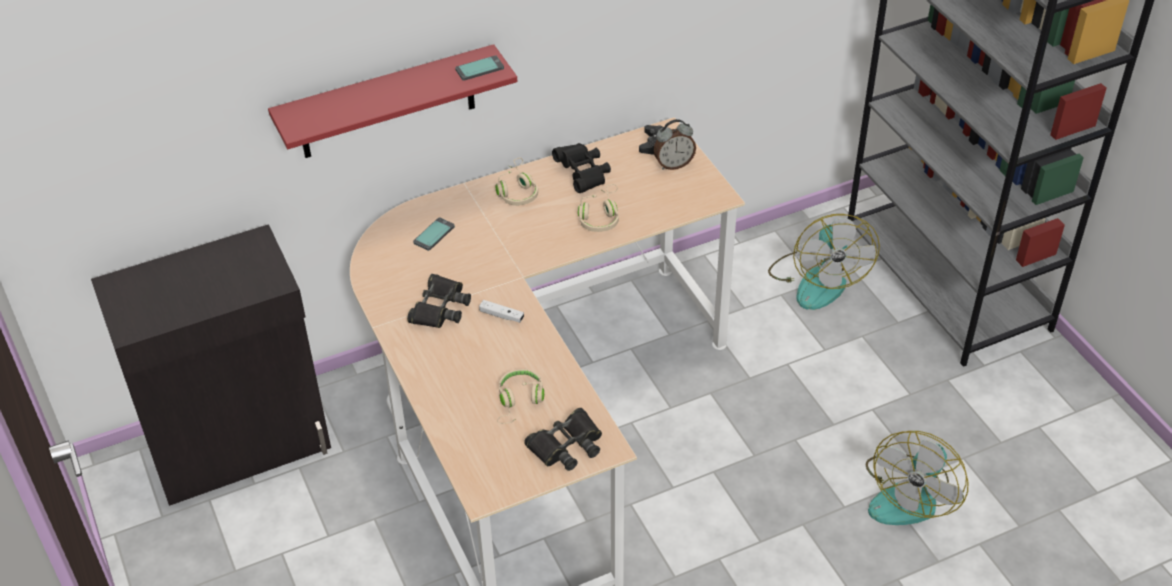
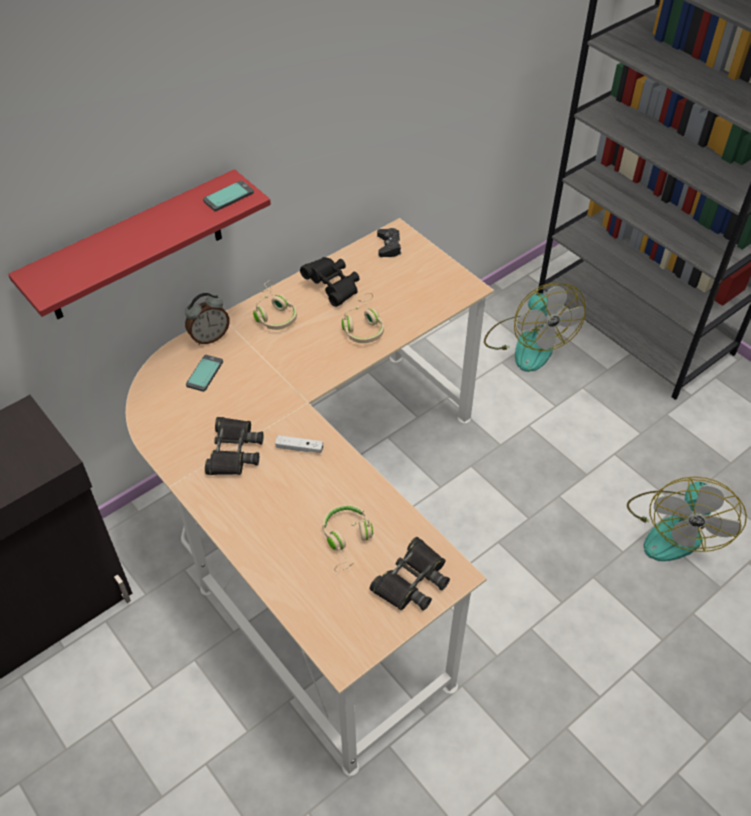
camera: 15 degrees left, 5 degrees up
(673, 164) = (415, 263): alarm clock -> alarm clock (209, 337)

